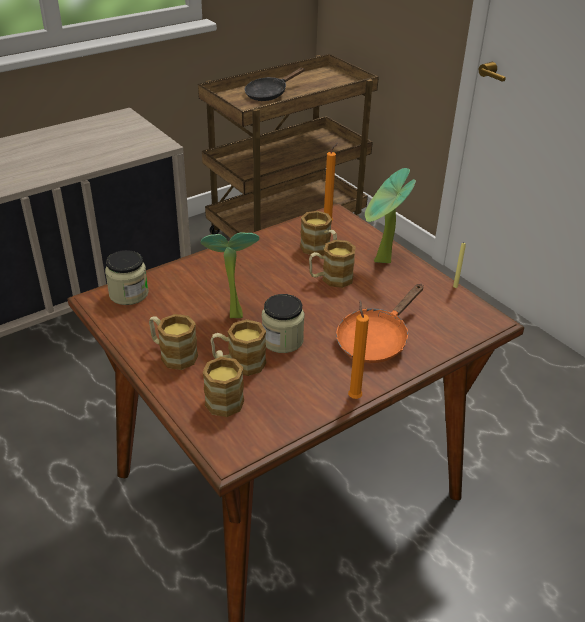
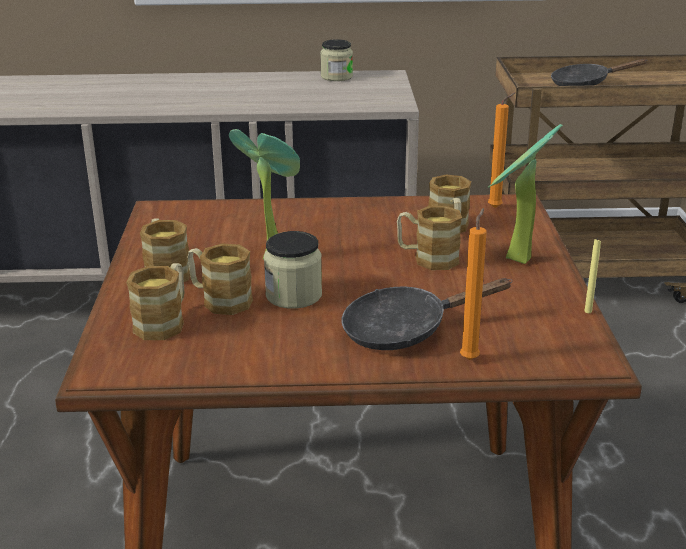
camera: 35 degrees right, 10 degrees down
(129, 294) = (192, 212): jar -> jar (336, 77)
(354, 396) = (304, 372): orange candle -> orange candle (470, 358)
(376, 340) = (404, 330): orange frying pan -> black frying pan

